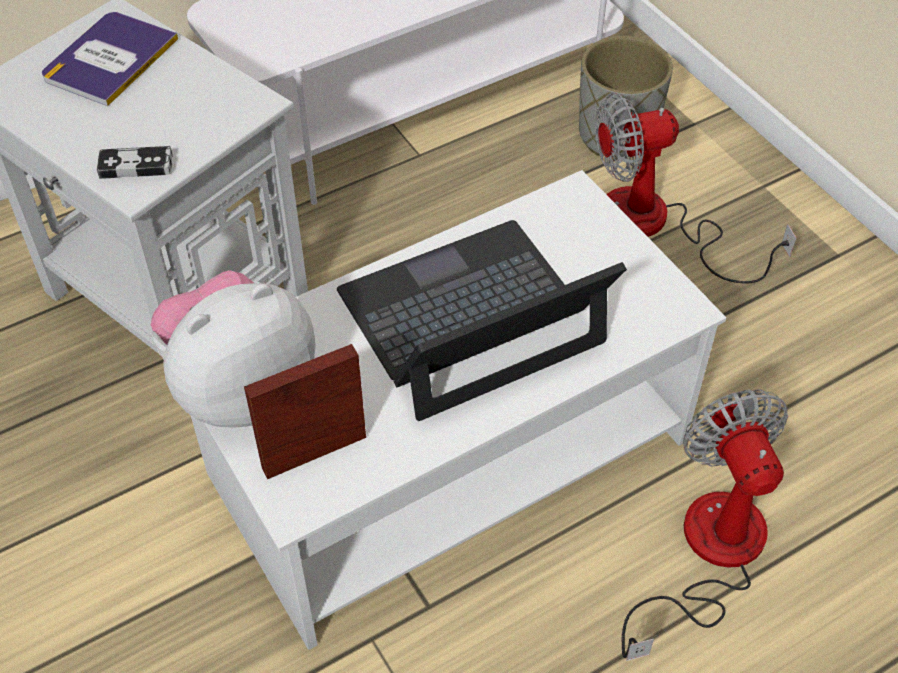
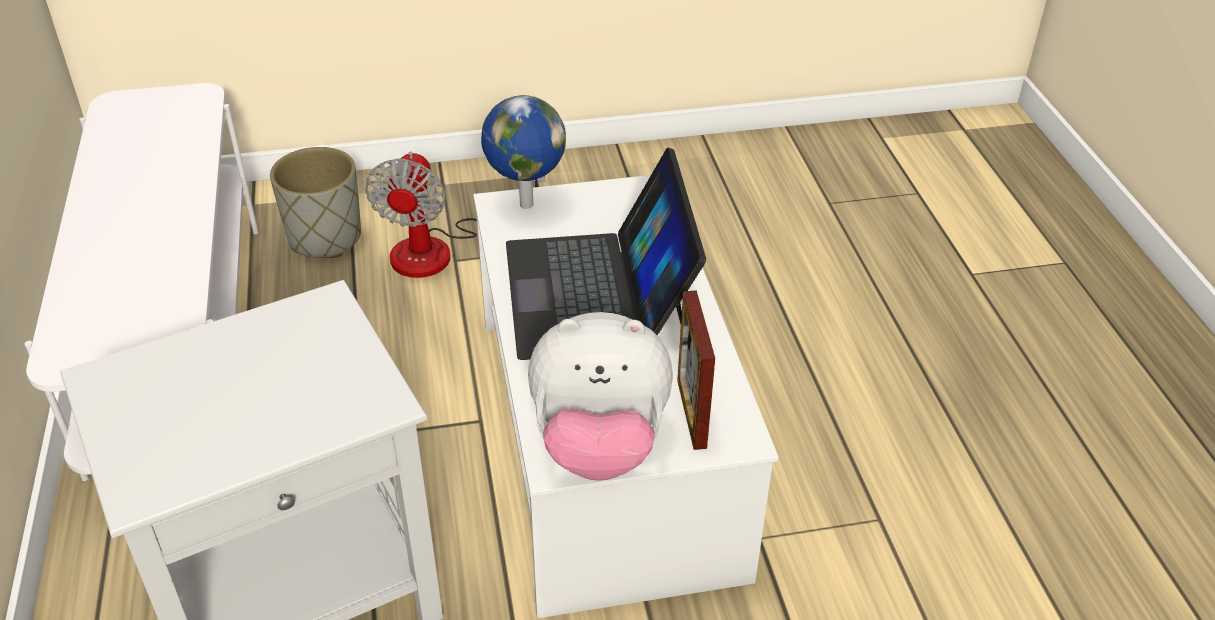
camera: 70 degrees left, 10 degrees down
(110, 59) = (170, 391): book -> none
(136, 166) = (357, 397): game controller -> none
(240, 388) = (599, 446): plush toy -> plush toy turned 75 degrees counterclockwise
(587, 214) = (524, 204): none -> globe
(708, 554) = (758, 326): fan -> none

